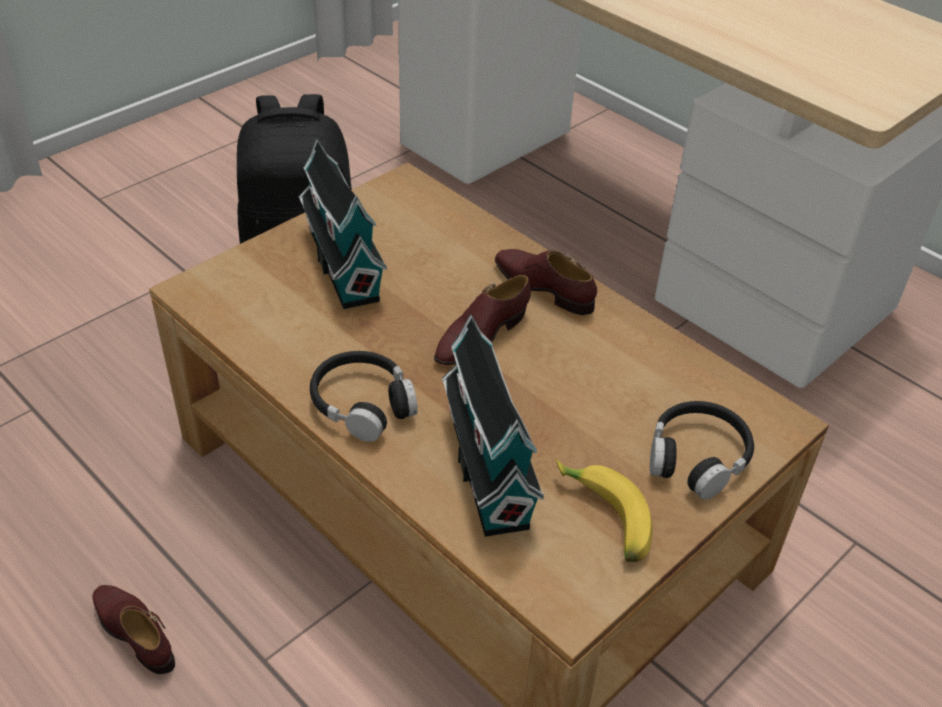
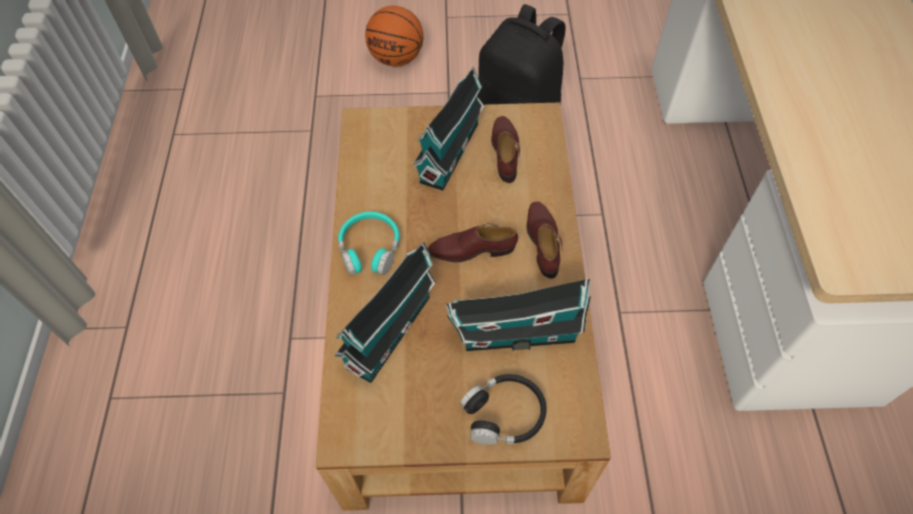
camera: 45 degrees right, 15 degrees up
(75, 270) = (396, 58): none -> basketball
(135, 632) = (253, 281): brown shoe -> brown shoe (505, 152)
(363, 404) = (370, 249): black headphones -> turquoise headphones
(602, 519) = (412, 407): banana -> none
(617, 382) = (514, 334): none -> toy house

